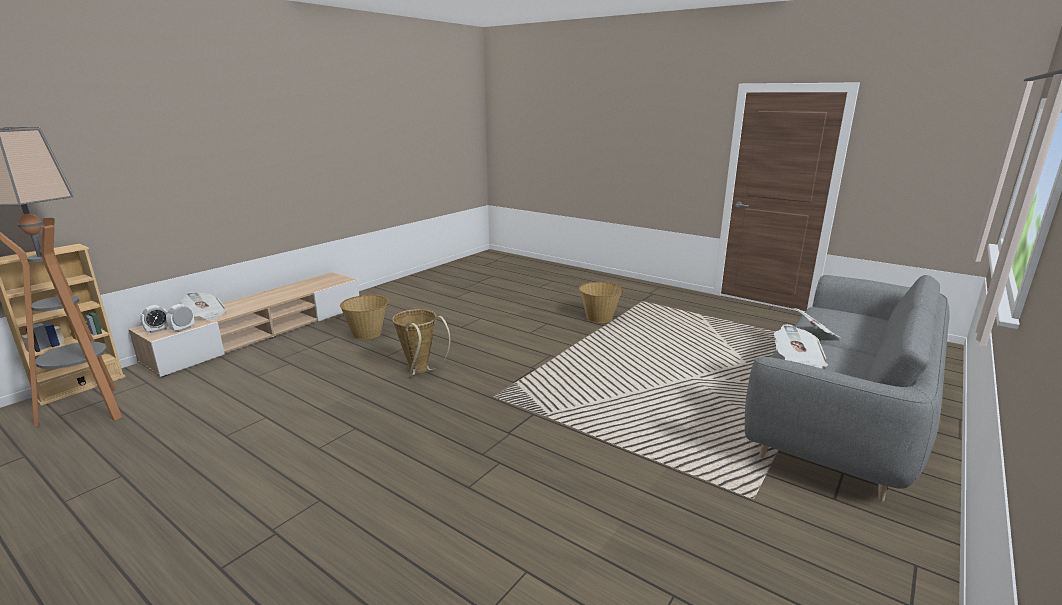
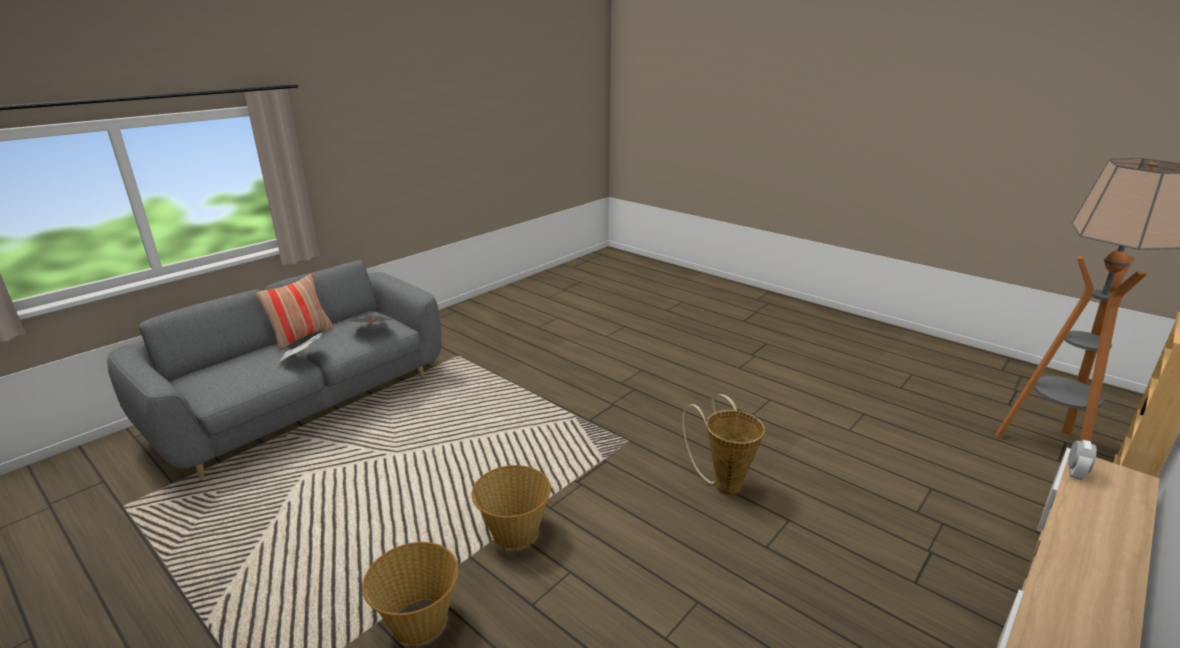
camera: 175 degrees left, 5 degrees up
(158, 330) = (1107, 472): alarm clock -> none
(206, 316) = (1100, 507): newspaper -> none
(368, 333) = (864, 589): basket -> basket (514, 532)
(868, 357) = (302, 336): none -> pillow

